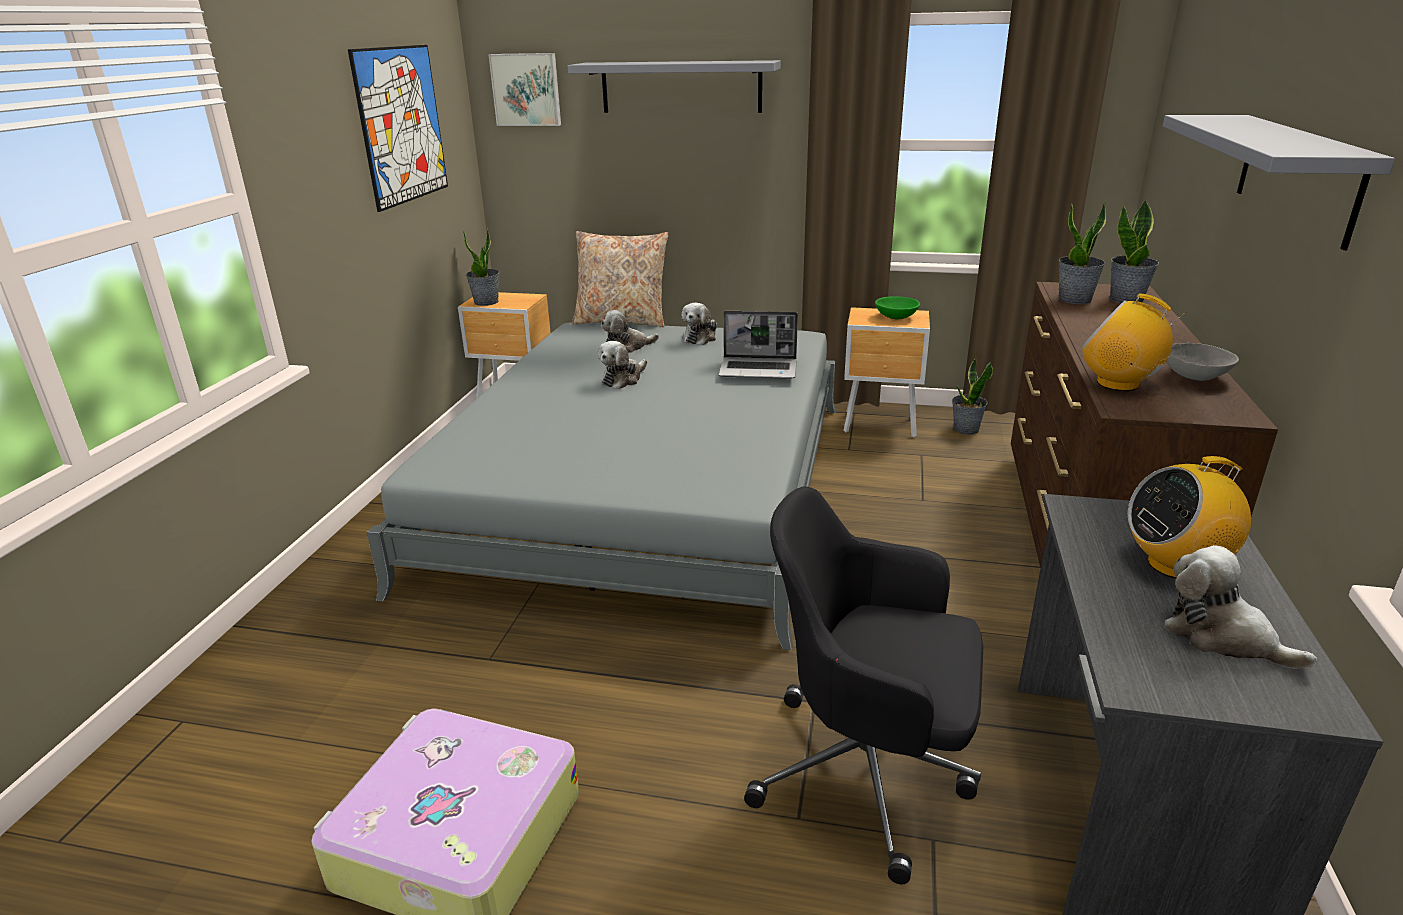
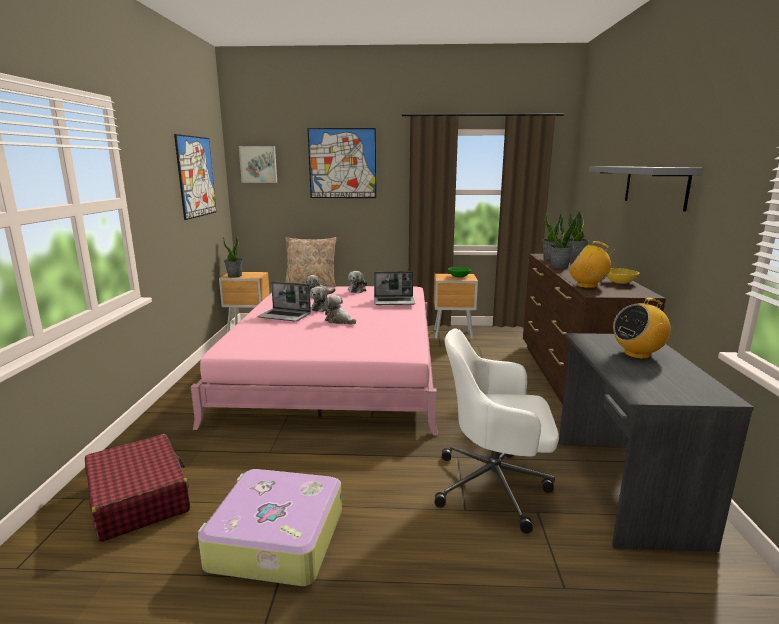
camera: 10 degrees left, 10 degrees down
(263, 729) = (139, 498): none -> red suitcase
(551, 396) = (285, 316): none -> laptop
(647, 488) = (337, 368): grey bed -> pink bed
(681, 87) = (342, 163): grey shelf -> picture
(867, 773) = (495, 486): black office chair -> white office chair
(965, 429) = (497, 335): potted plant -> potted plant (559, 267)
(1195, 376) = (620, 282): grey bowl -> yellow bowl
(1222, 637) = (670, 377): plush toy -> plush toy (339, 321)

